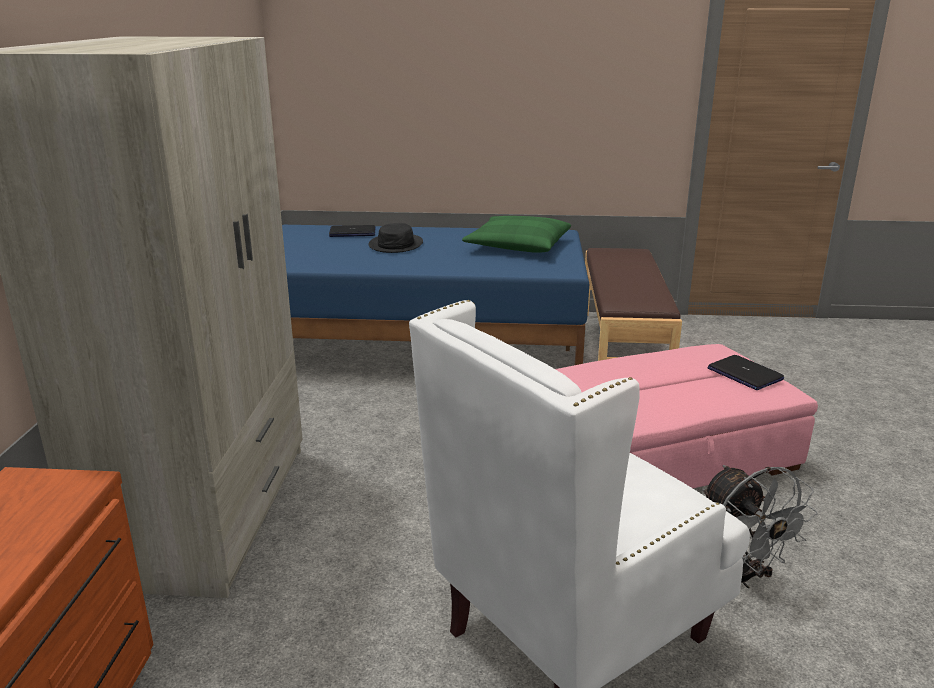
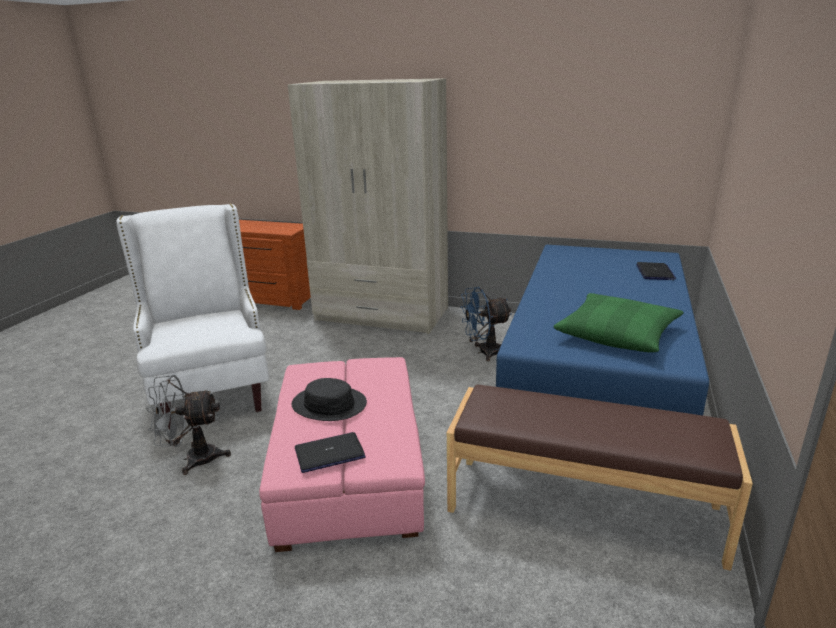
camera: 105 degrees right, 0 degrees up
(361, 405) = (484, 352): none -> blue fan
(396, 245) = (615, 285): black hat -> black hat (329, 405)

